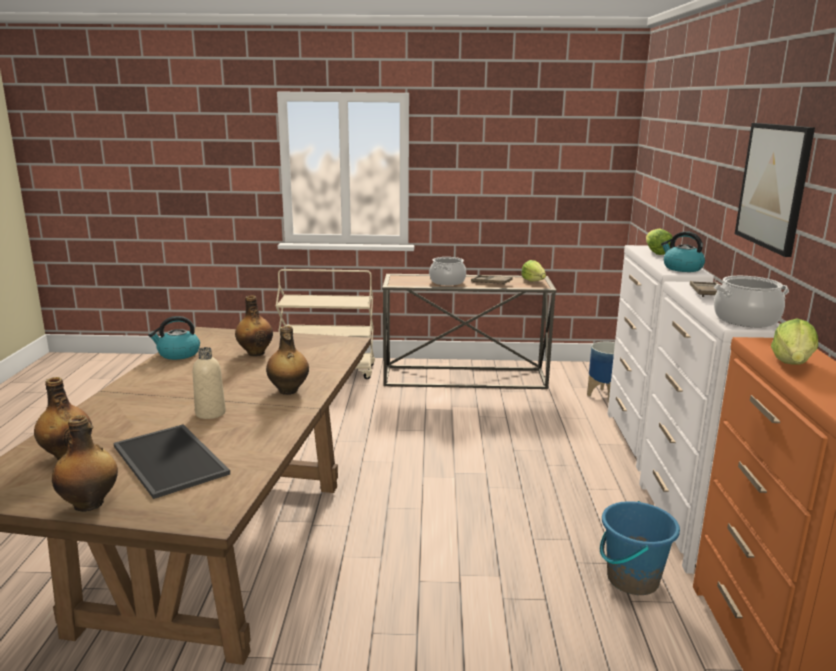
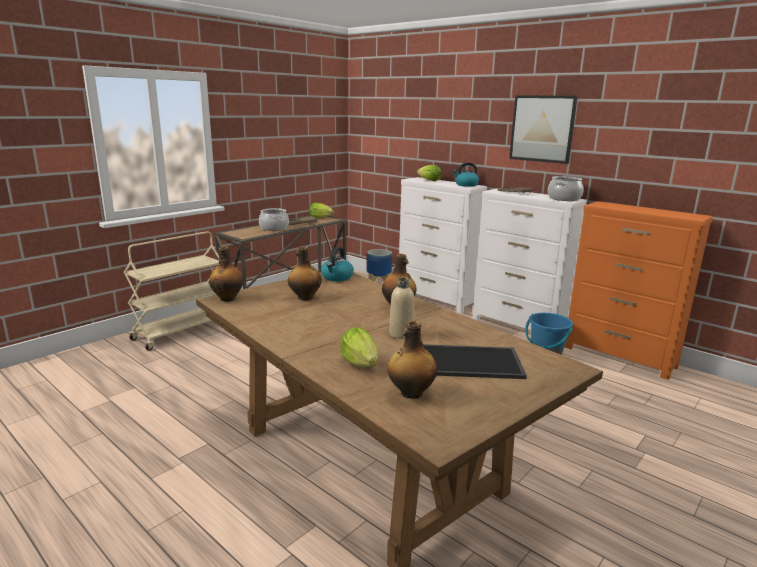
camera: 50 degrees left, 0 degrees up
(90, 504) = (511, 400): bottle -> bottle (228, 298)
(178, 354) = (252, 317): kettle -> kettle (337, 277)
(792, 364) = (629, 208): lettuce -> lettuce (360, 363)

